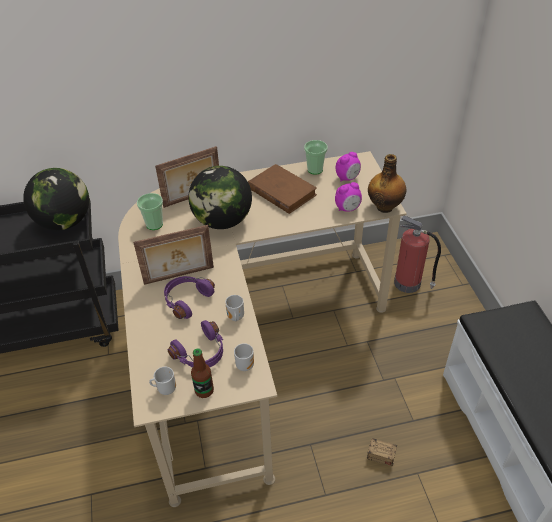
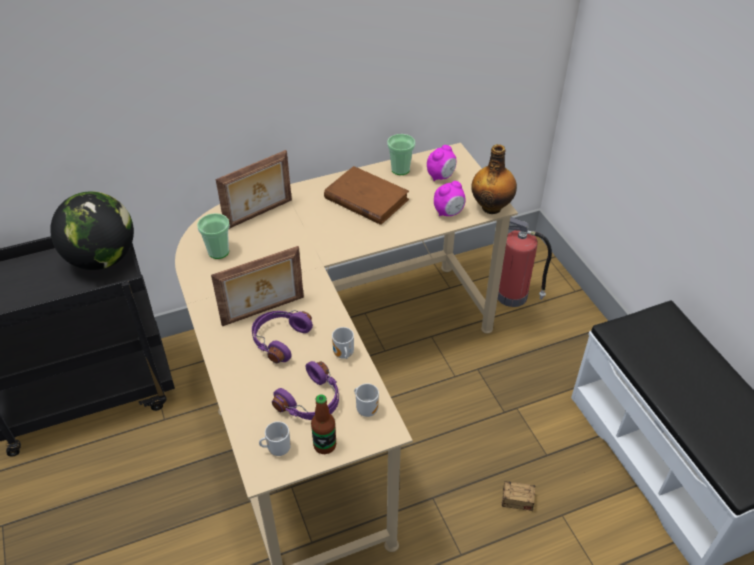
camera: 10 degrees left, 0 degrees up
(223, 221) = (302, 240): globe -> none

